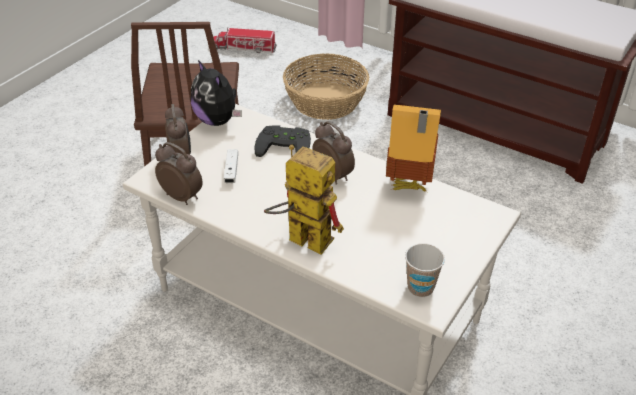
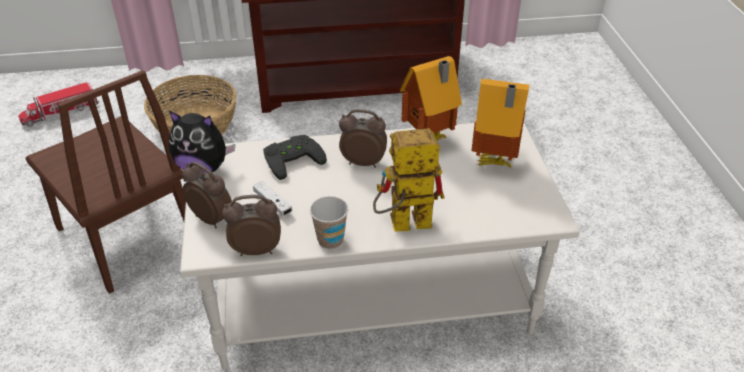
camera: 40 degrees left, 0 degrees up
(420, 288) = (529, 209): cup -> cup (330, 240)
(441, 234) = (494, 162): none -> toy house

